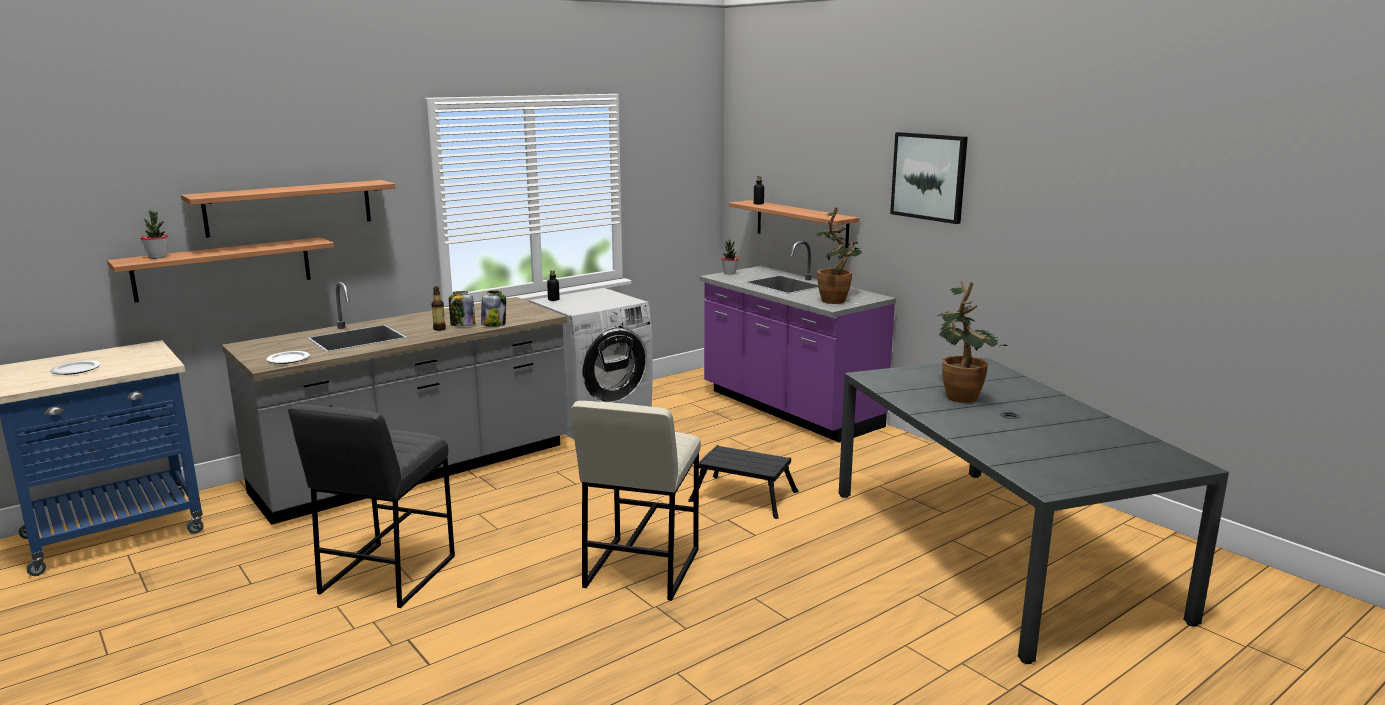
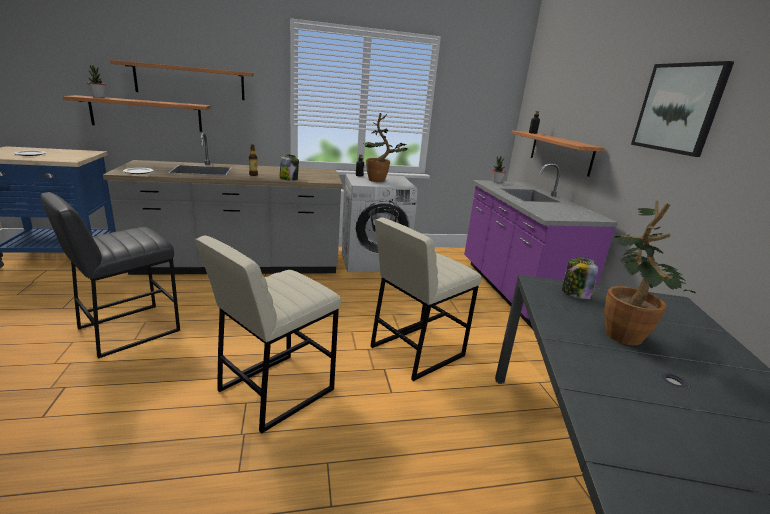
camera: 25 degrees right, 5 degrees up
(462, 325) = (271, 175): jar -> jar (575, 294)
(743, 496) = (415, 352): black step ladder -> beige chair
(837, 300) = (560, 213): potted plant -> potted plant (380, 180)

